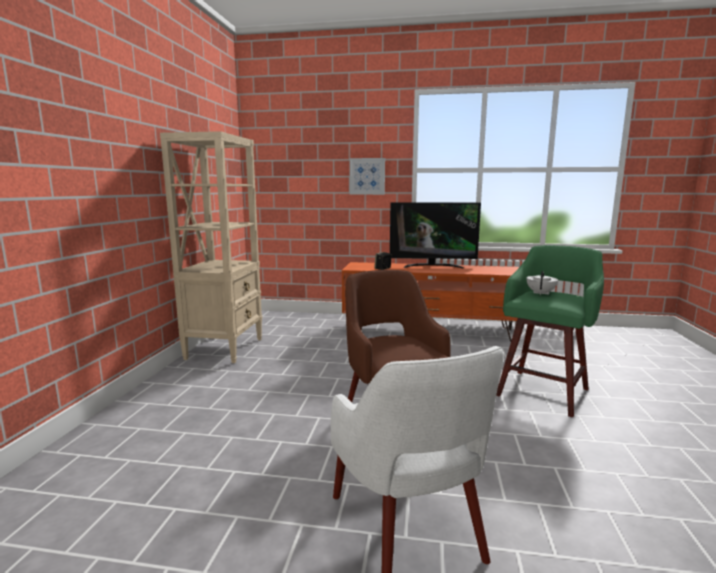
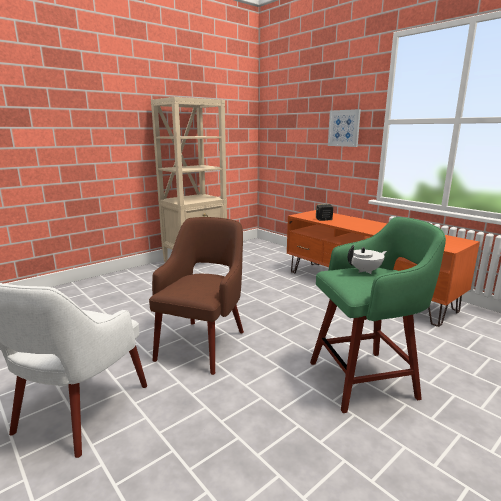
camera: 40 degrees right, 5 degrees up
(432, 266) = (377, 225): television -> none

